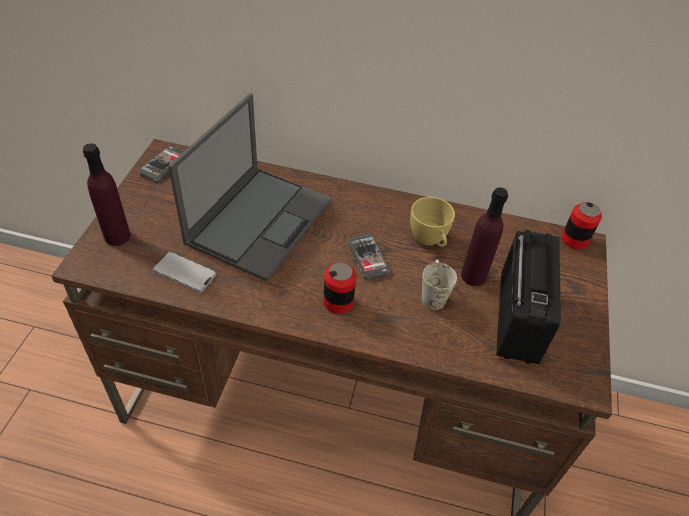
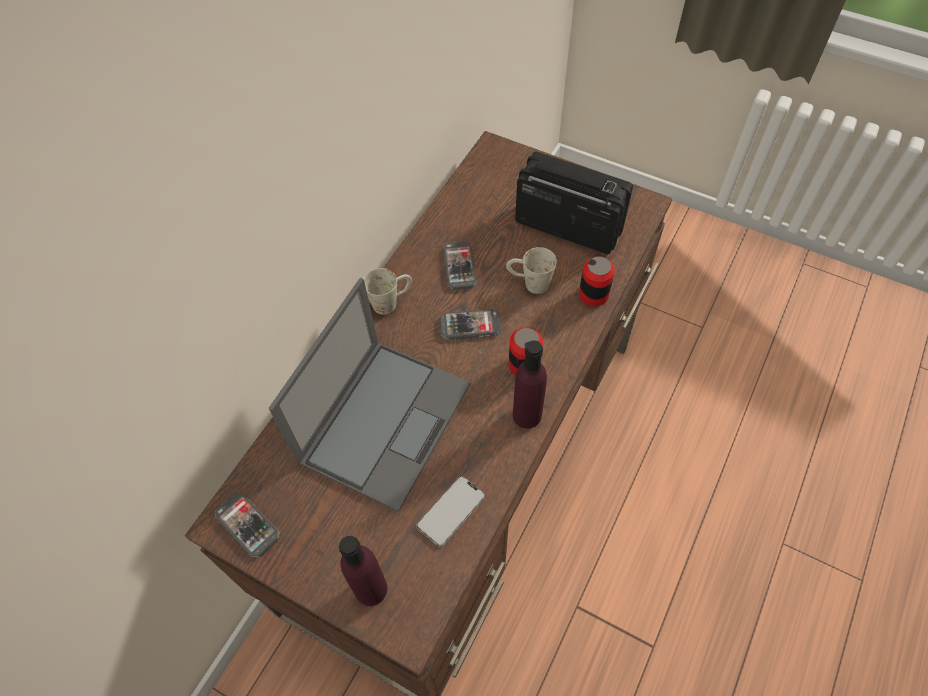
camera: 70 degrees left, 10 degrees up
(260, 220) = (386, 420): laptop -> laptop turned 75 degrees clockwise
(375, 203) = (391, 301): none -> white mug
(429, 241) = (459, 267): yellow cup -> phone
(473, 276) = (514, 244): purple bottle -> purple bottle (527, 415)
(574, 240) = (486, 154): can -> can (593, 294)

